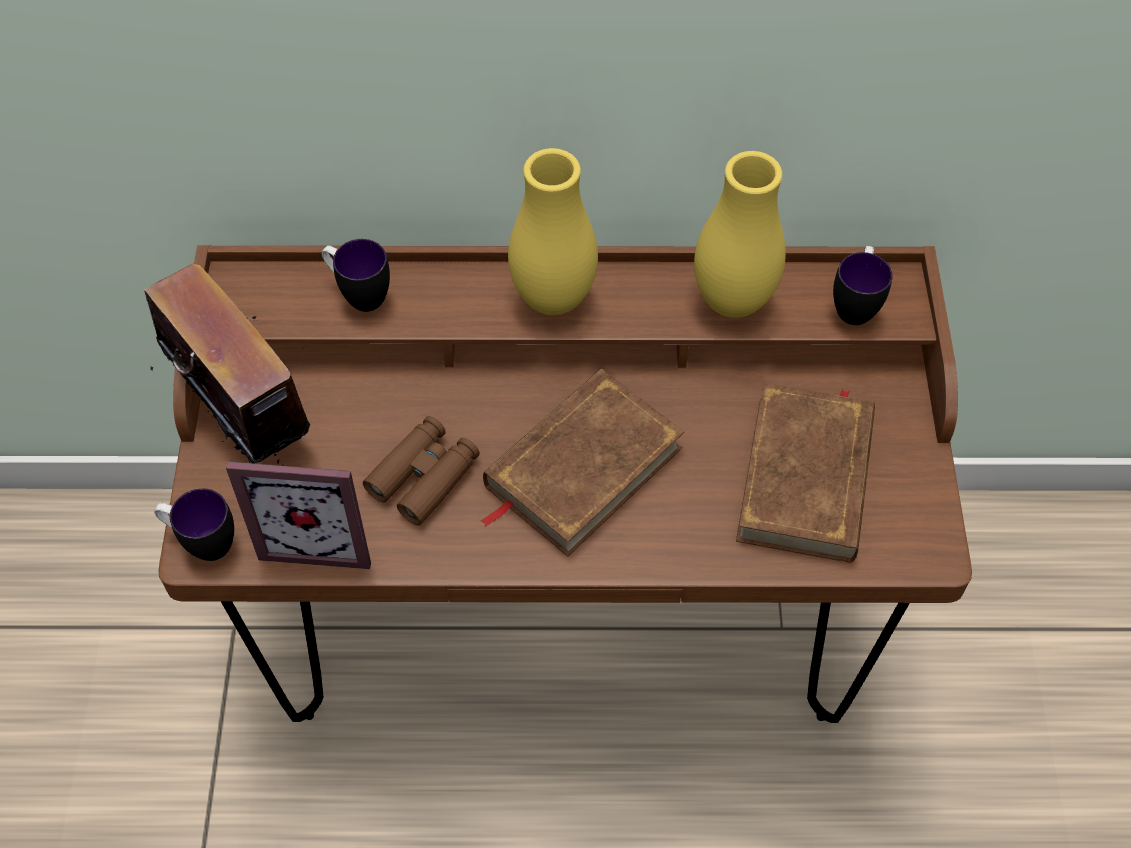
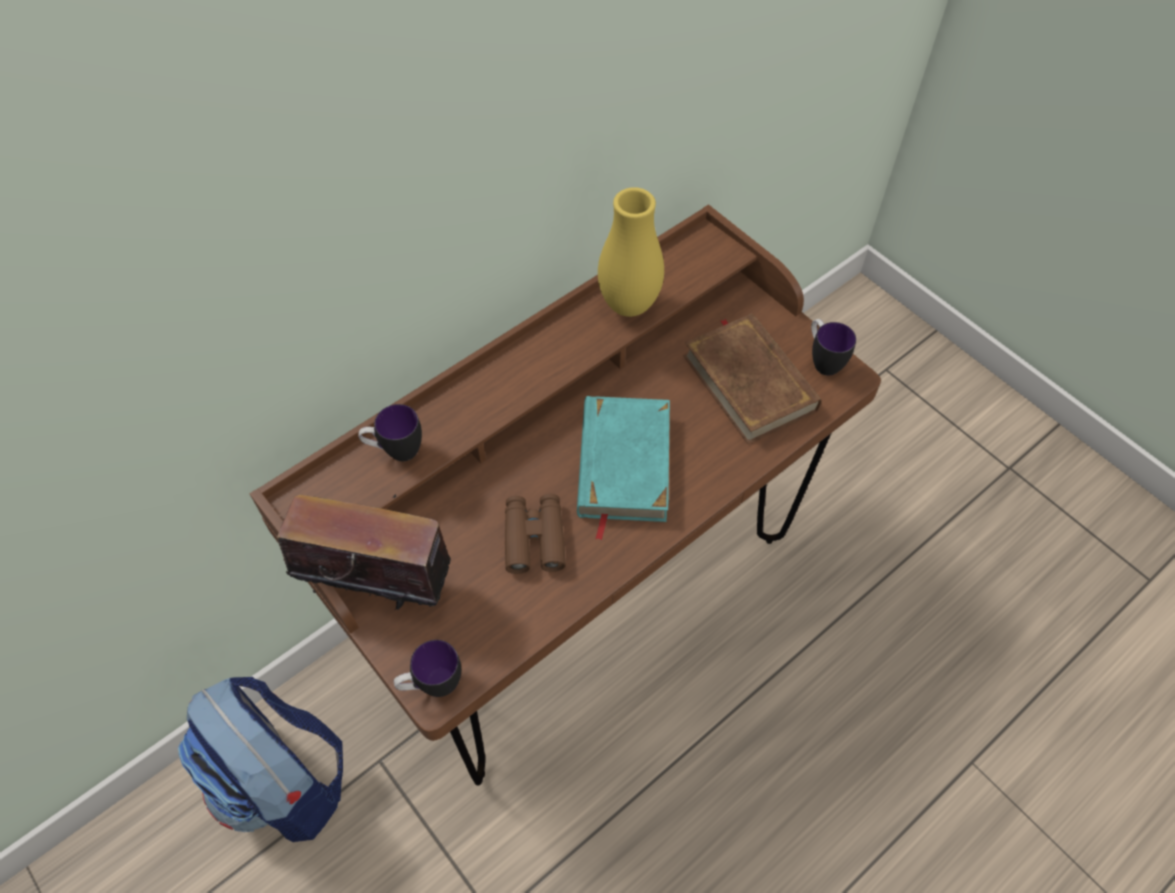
camera: 40 degrees left, 0 degrees up
(141, 581) = (285, 782): none -> backpack
(320, 535) = (505, 622): picture frame -> none
(553, 298) = (523, 372): yellow vase -> none
(582, 467) = (622, 464): brown book -> turquoise book
(855, 304) = (697, 263): mug -> mug (822, 360)

